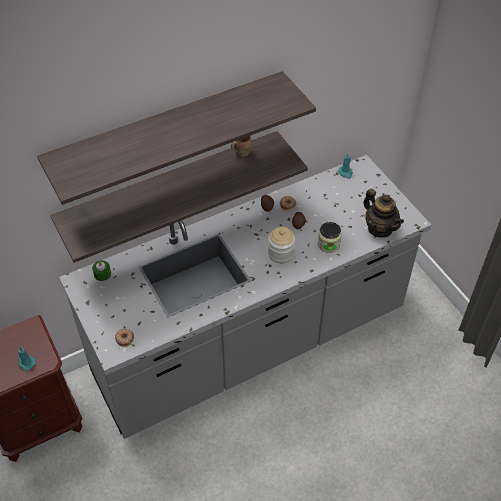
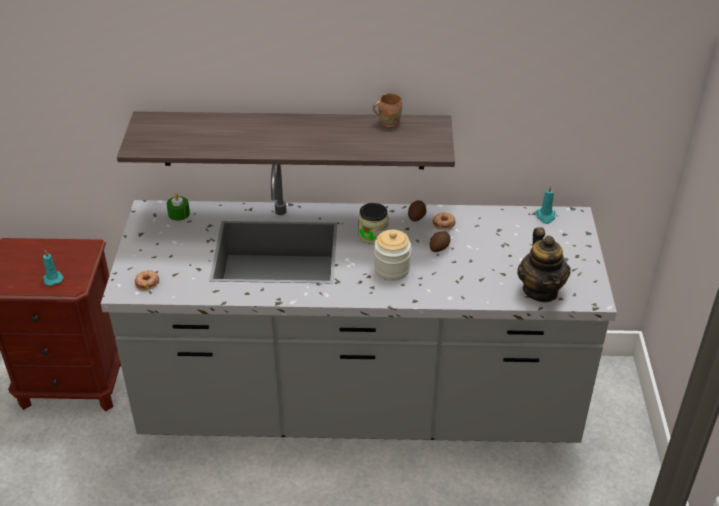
camera: 30 degrees right, 10 degrees down
(168, 131) = (293, 56): shelf -> none
(328, 244) = (459, 282): jar -> jar (373, 235)

